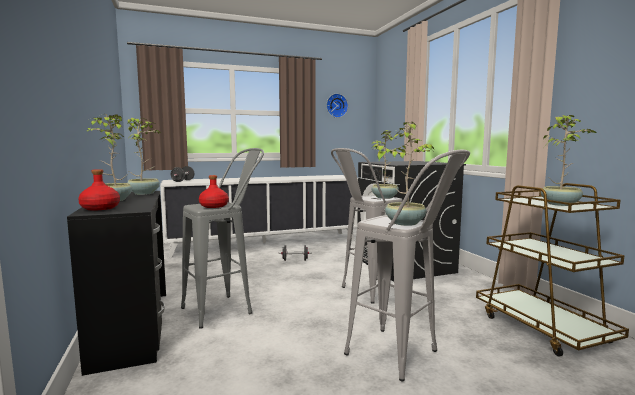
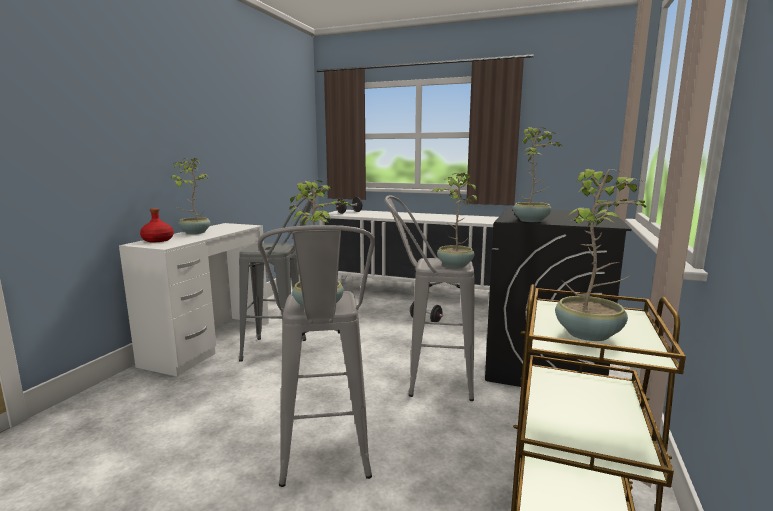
camera: 40 degrees right, 5 degrees up
(132, 327) = (209, 342): black desk -> white desk
(145, 193) = (239, 227): potted plant -> potted plant (532, 220)
(213, 206) = (265, 248): red bottle -> none
(336, 105) = (558, 120): wall clock -> none

